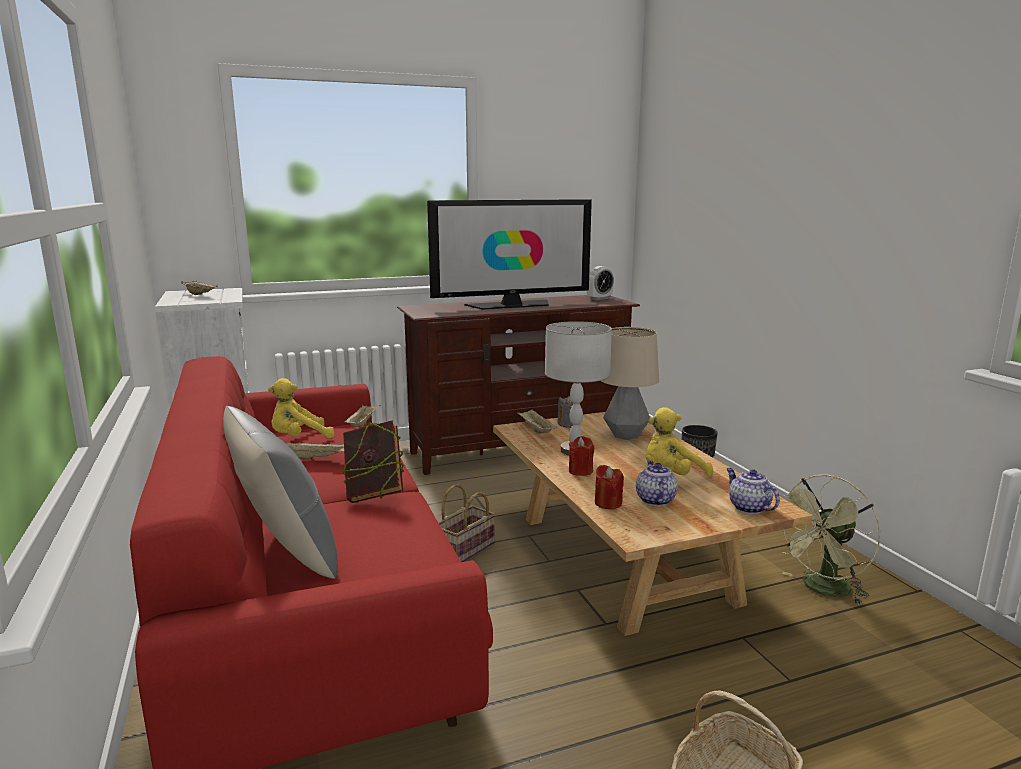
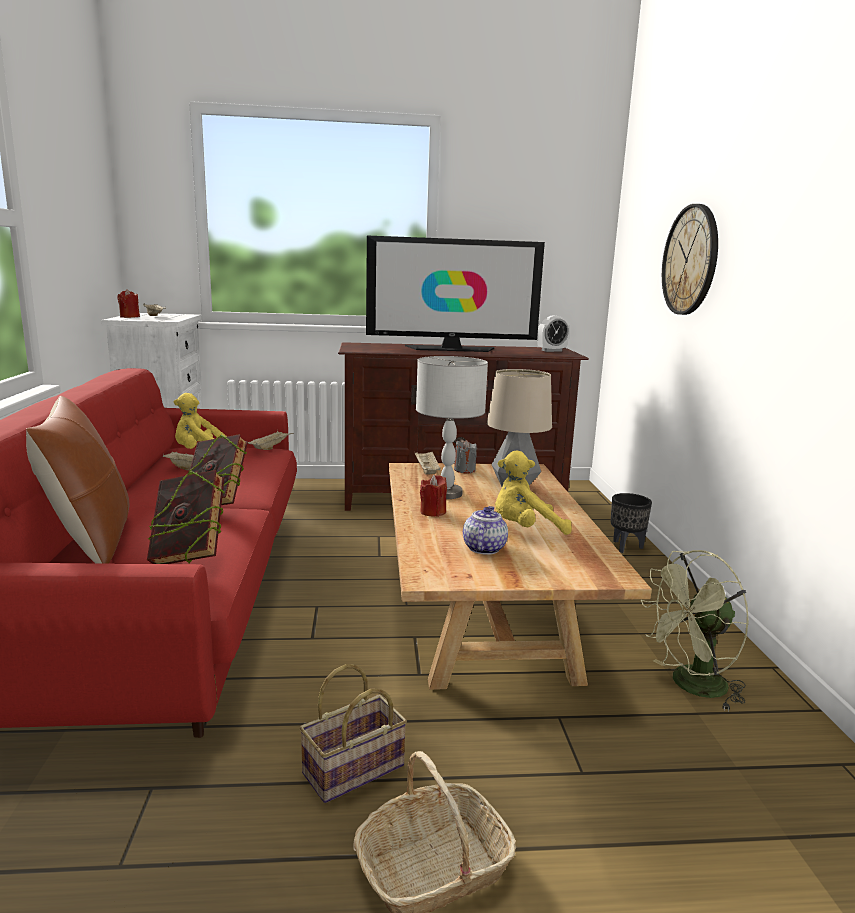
camera: 15 degrees right, 0 degrees up
(287, 552) = (90, 540): grey pillow -> brown pillow
(406, 553) = (189, 557): none -> book
(465, 550) = (331, 582): basket -> basket (352, 771)
(608, 503) = (430, 544): red candle -> red candle (129, 317)
(736, 216) = (690, 260): none -> wall clock
(748, 507) = (581, 570): teapot -> none

